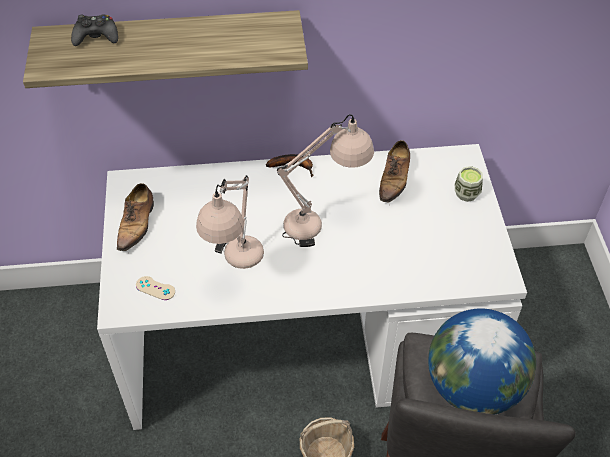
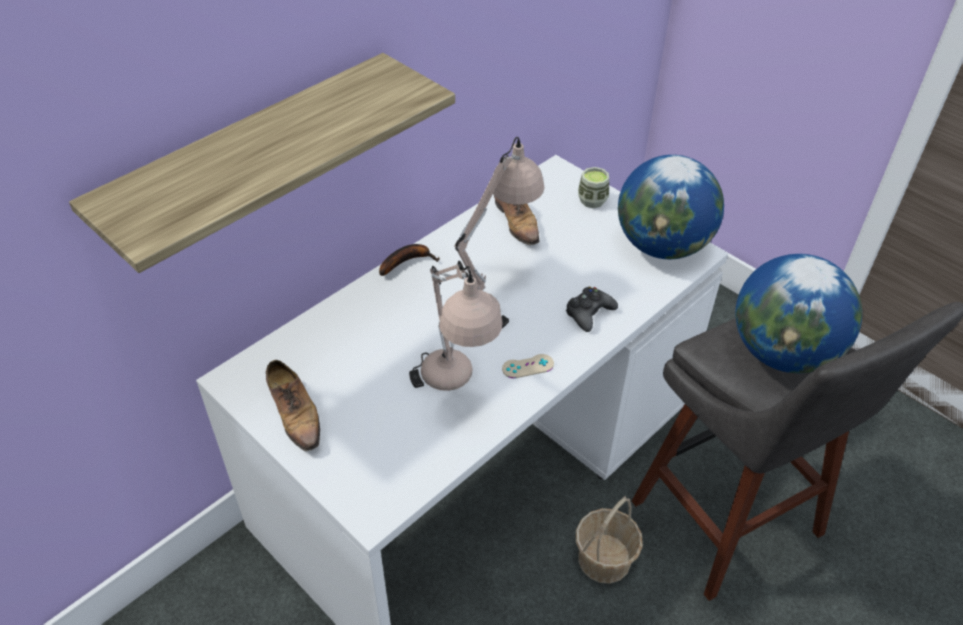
camera: 40 degrees left, 5 degrees down
(96, 36) = (175, 173): black game controller -> black game controller (589, 313)
(155, 288) = (390, 464): beige game controller -> beige game controller (528, 366)
(481, 257) = (662, 246): none -> globe

